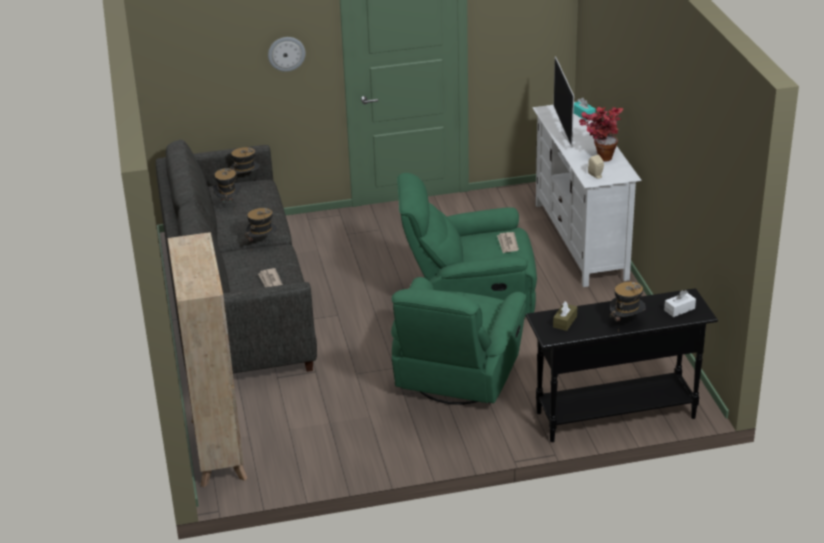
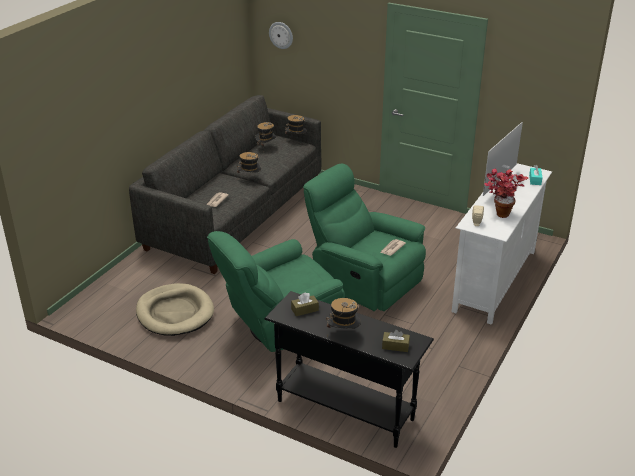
camera: 40 degrees right, 0 degrees up
(219, 449) = (105, 290): beige bookcase -> none
(286, 53) = (345, 57): wall clock -> wall clock (281, 35)
(332, 427) = (175, 313): none -> beige dog bed
(679, 309) = (395, 346): white tissue box -> brown tissue box

